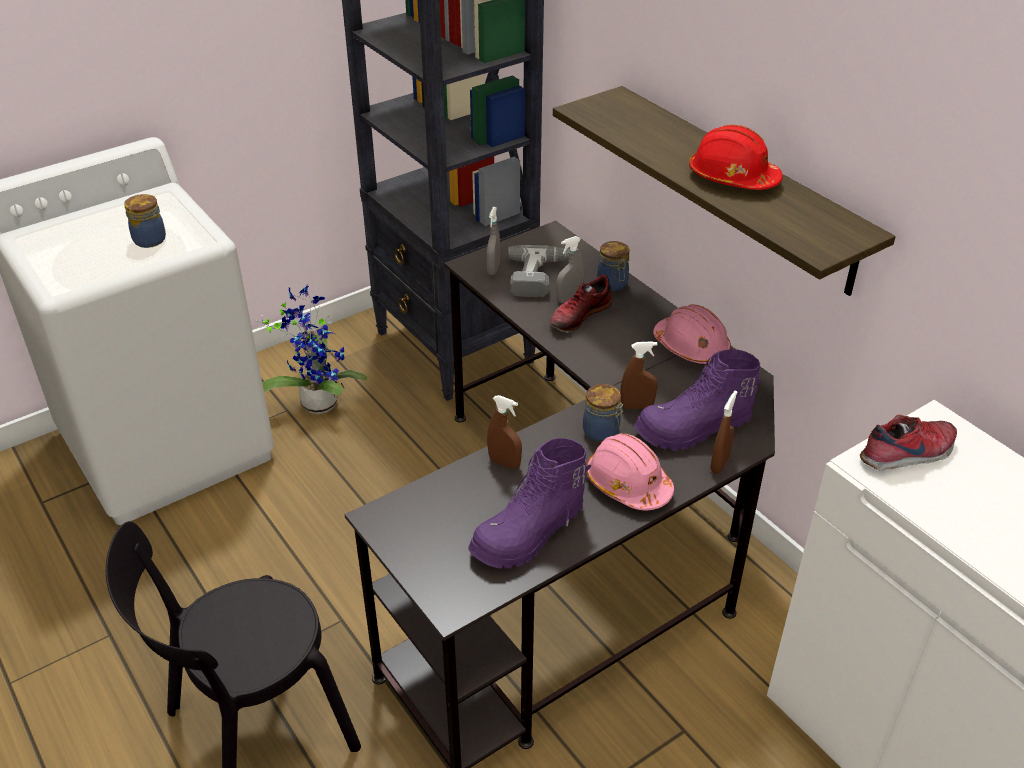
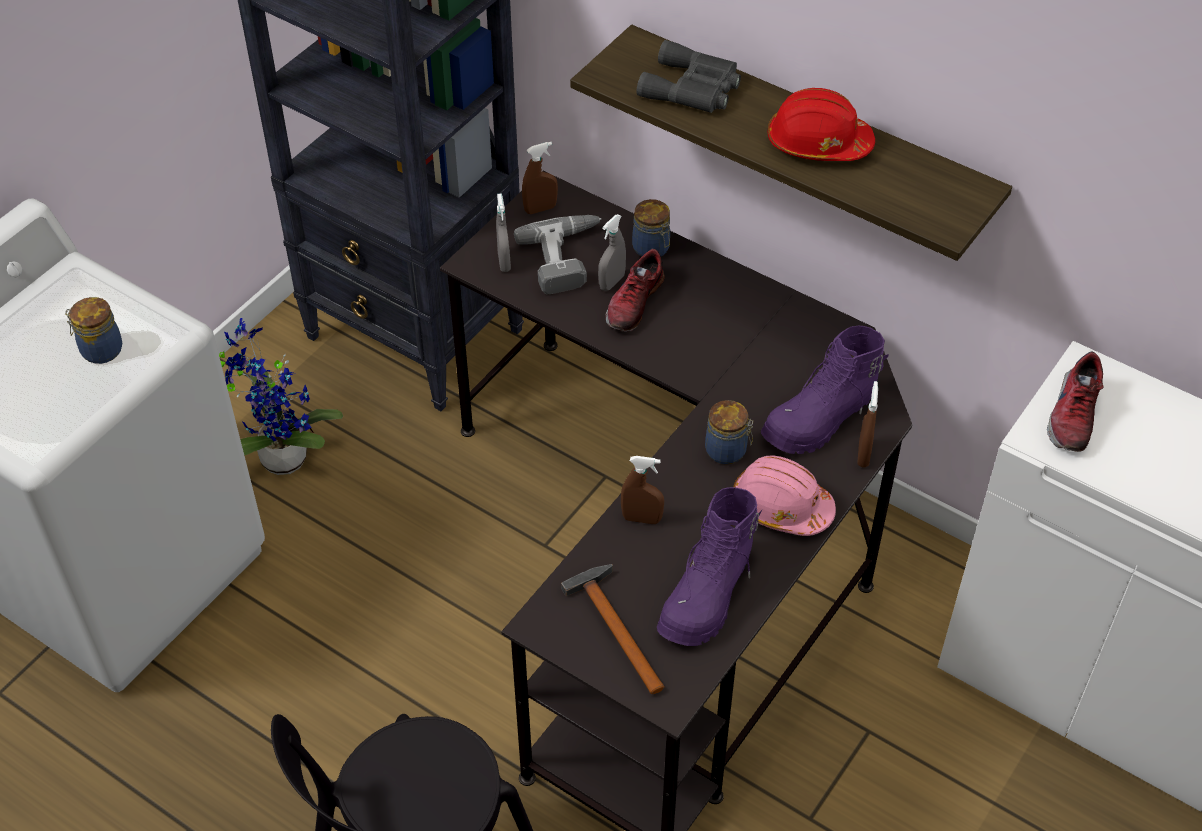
camera: 20 degrees left, 10 degrees up
(439, 536) = (616, 627): none -> hammer
(637, 406) = (749, 407): brown spray bottle -> brown spray bottle (540, 209)
(647, 128) = (693, 88): none -> grey binoculars
(691, 347) = (775, 313): pink hard hat -> none
(908, 455) = (1071, 415): shoe -> shoe turned 150 degrees clockwise

